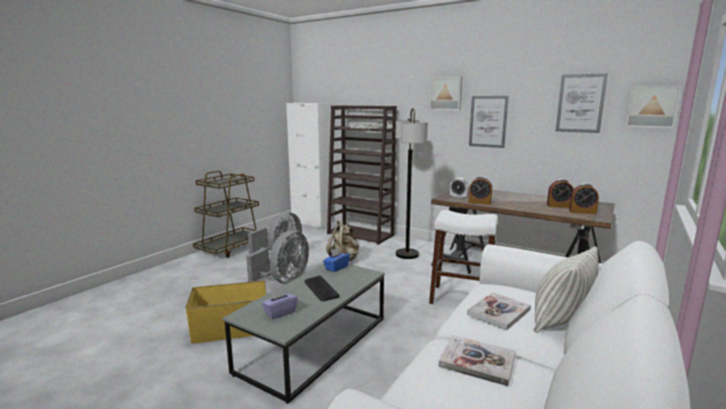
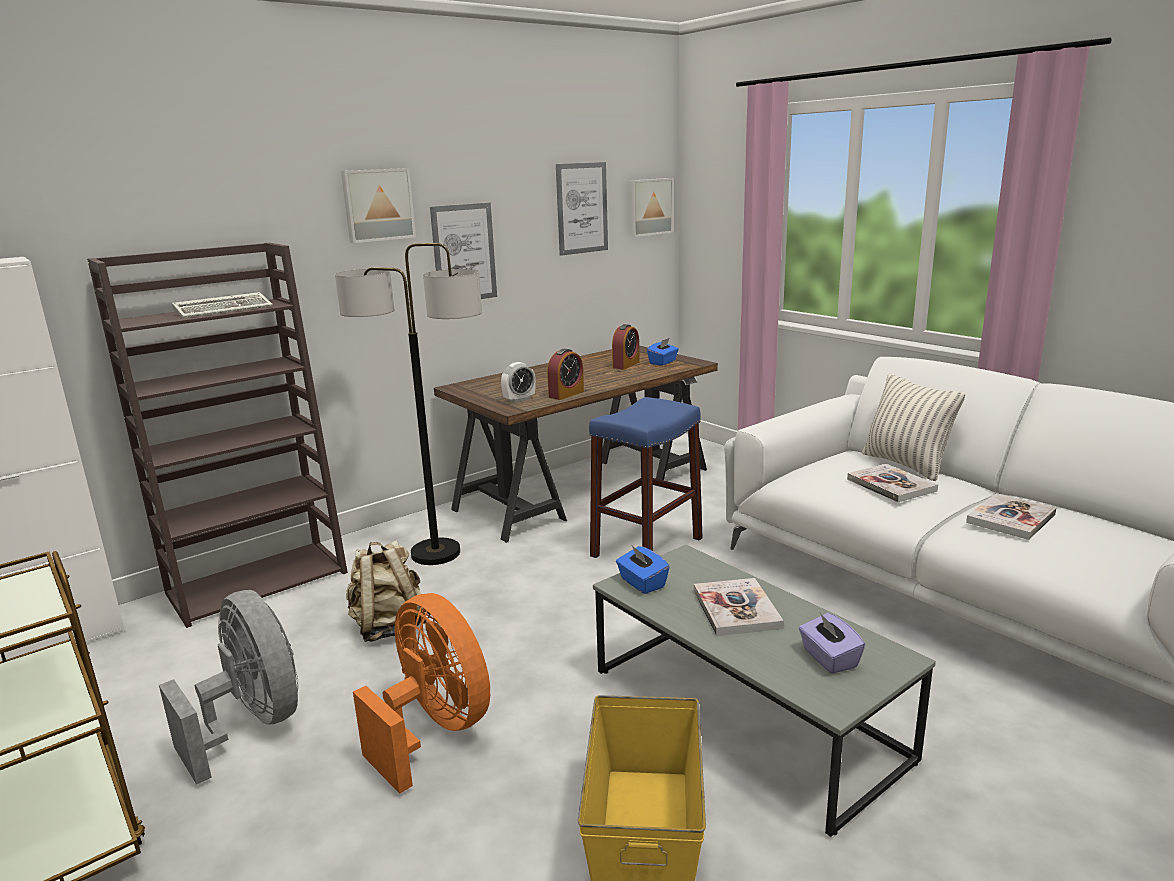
camera: 70 degrees left, 5 degrees up
(284, 281) = (434, 730): grey fan -> orange fan
(320, 289) = (736, 609): keyboard -> book
(461, 298) = (647, 547): white stool -> blue stool
(582, 212) = (663, 362): alarm clock -> blue tissue box

